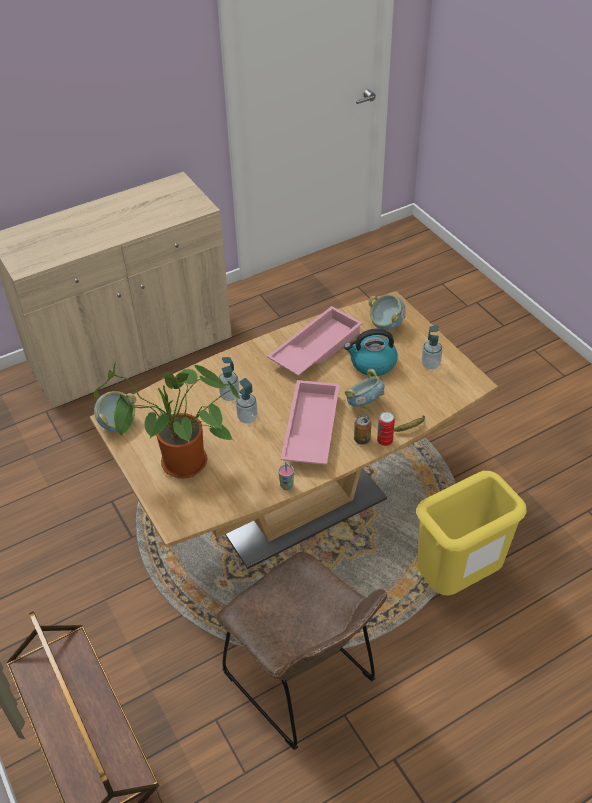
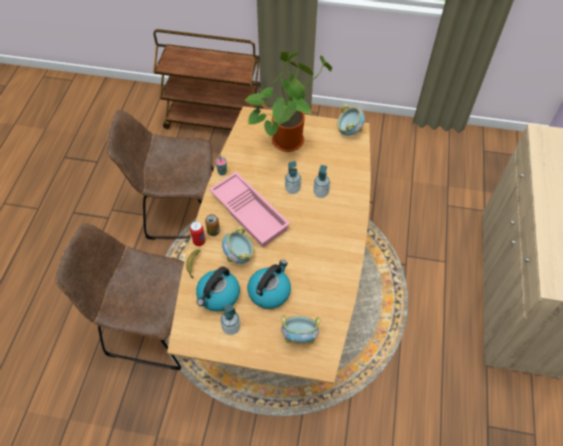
camera: 130 degrees right, 10 degrees up
(315, 348) = (320, 270): pink tray -> none
(416, 390) = (218, 296): none -> kettle
(457, 580) = (149, 327): yellow trash can -> brown chair

